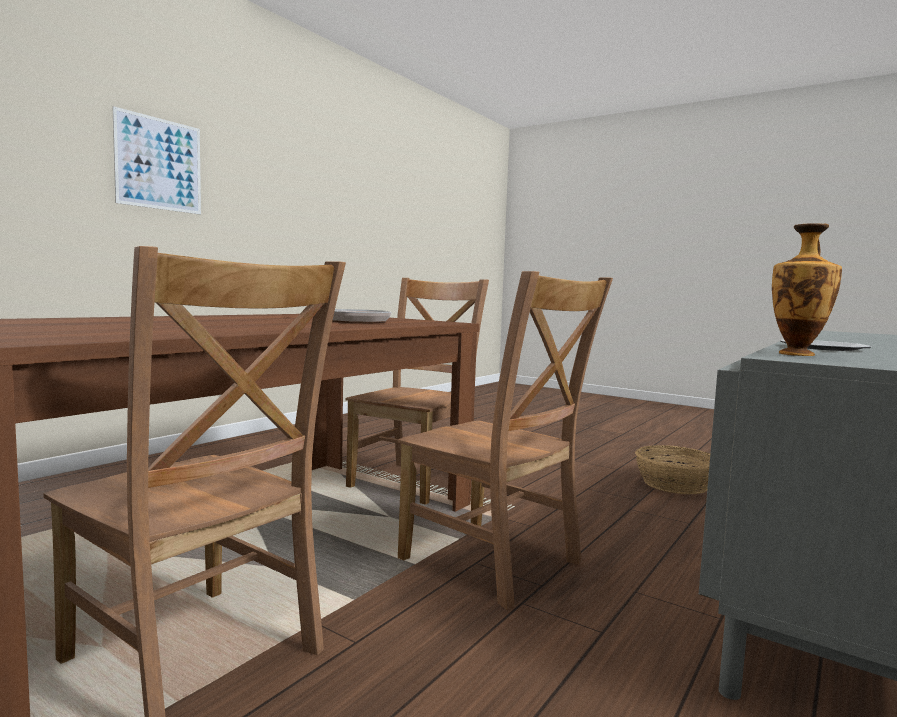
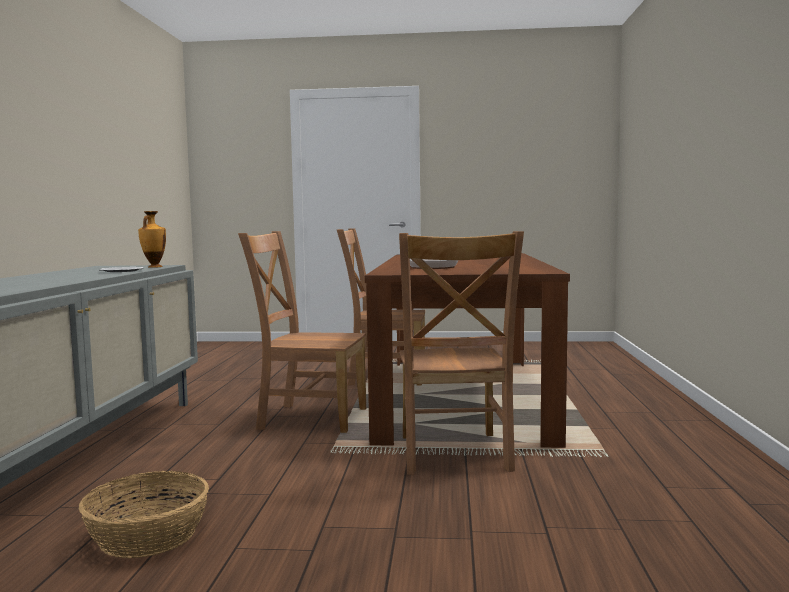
camera: 150 degrees right, 0 degrees up
(159, 164) = (738, 109): picture -> none

